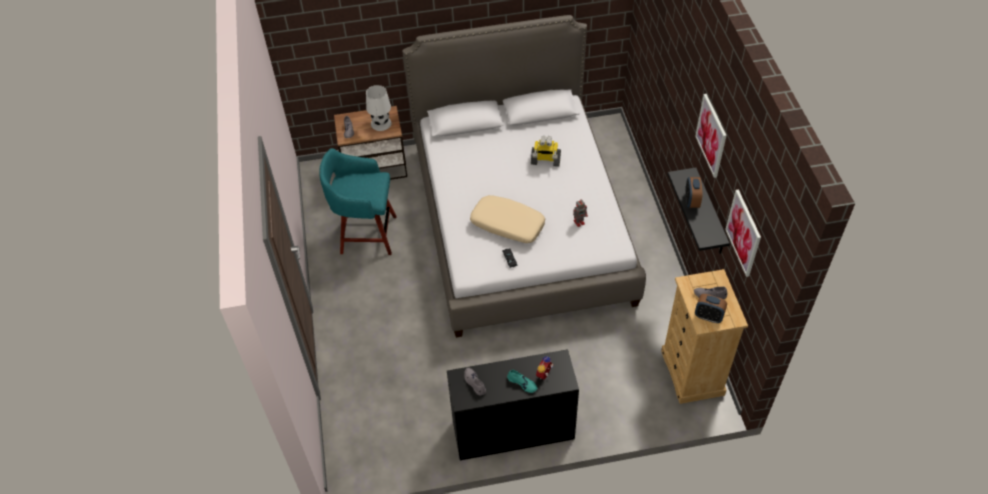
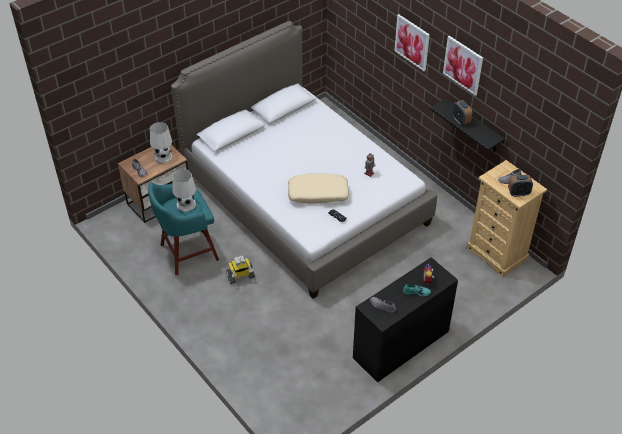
camera: 30 degrees left, 5 degrees down
(364, 185) = (186, 204): none -> white table lamp
(545, 160) = (313, 140): toy robot -> toy robot (240, 276)
(743, 233) = (521, 122): picture -> picture (412, 42)

